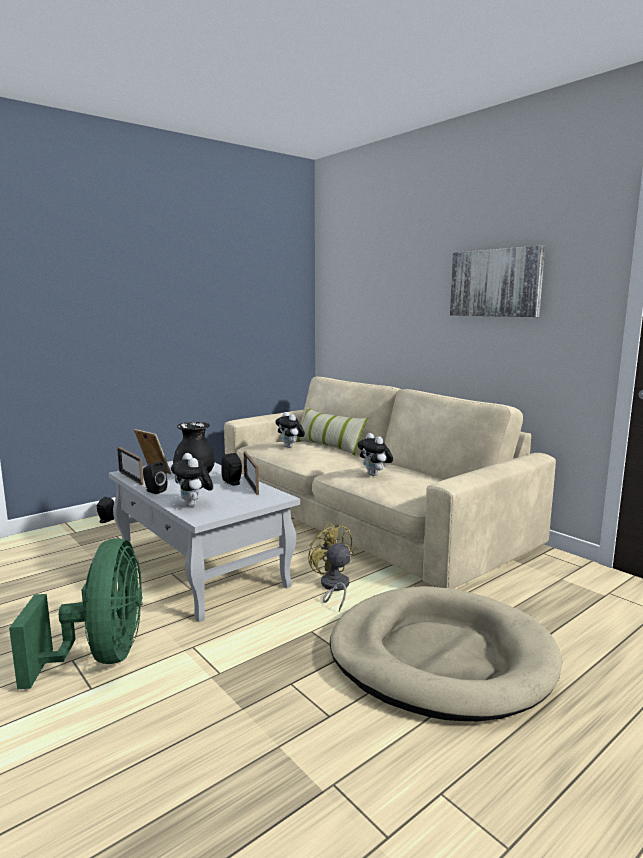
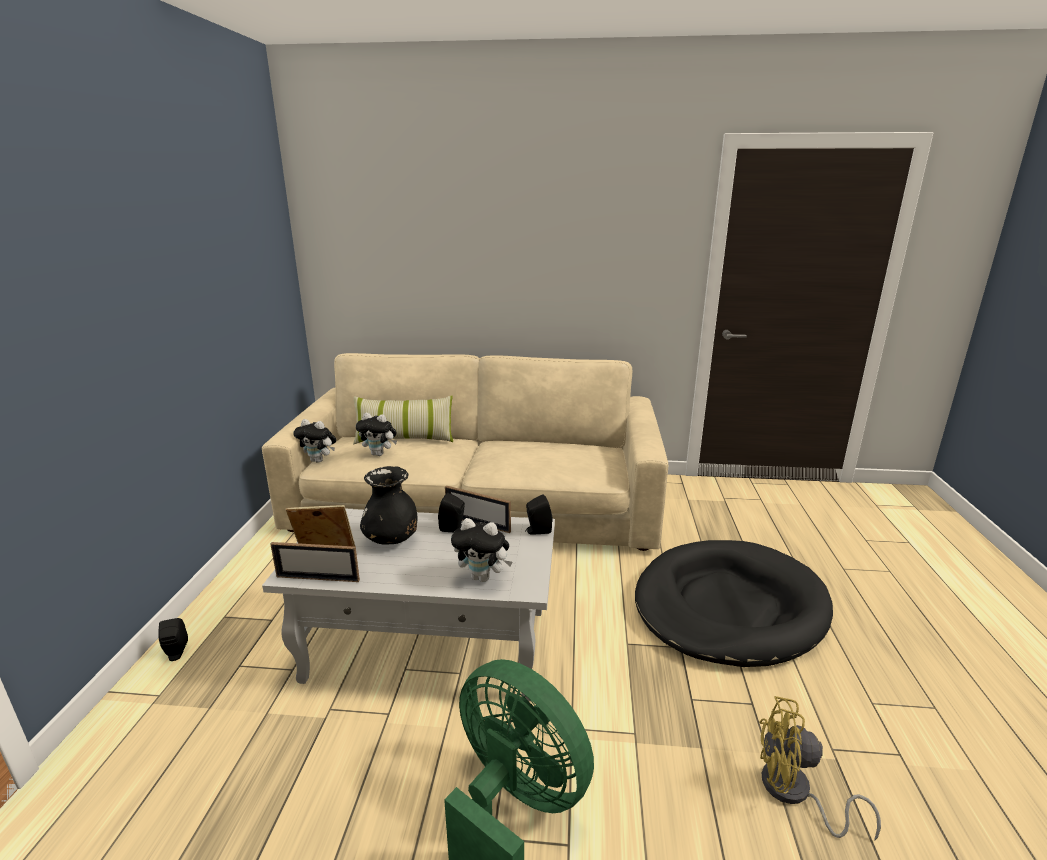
camera: 45 degrees left, 10 degrees up
(154, 491) = (395, 582): black speaker -> black speaker (537, 531)
(333, 587) = (573, 592): yellow fan -> yellow fan (794, 794)
(375, 475) = (530, 461): plush toy -> plush toy (319, 460)
(440, 657) = (728, 607): beige dog bed -> black dog bed
(495, 283) = (577, 236): picture -> none

